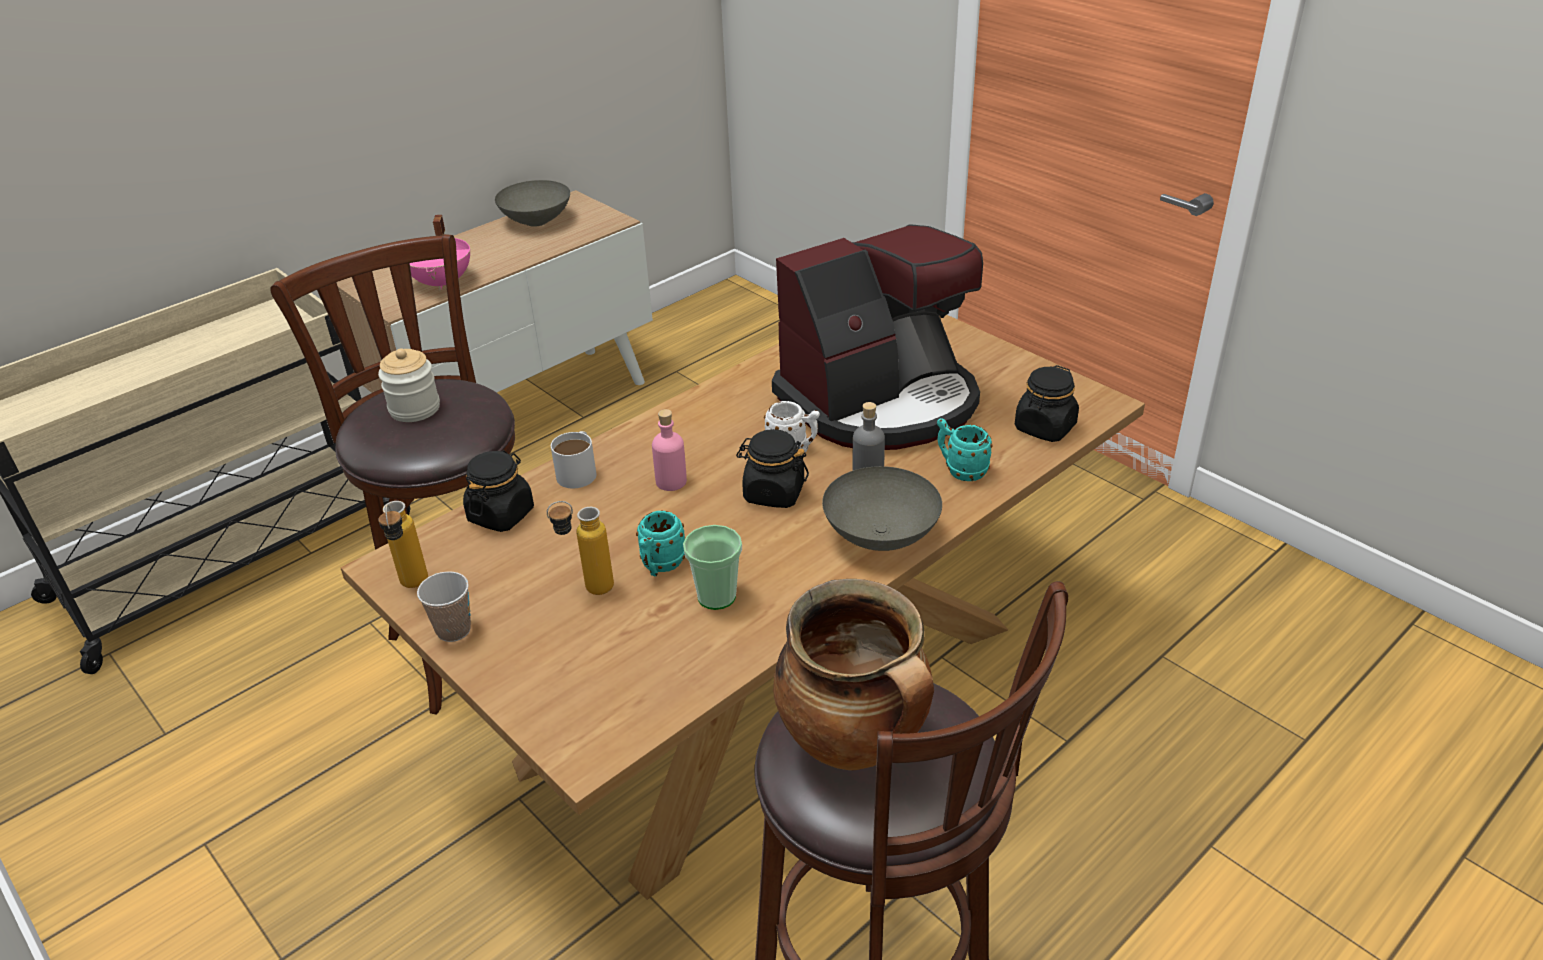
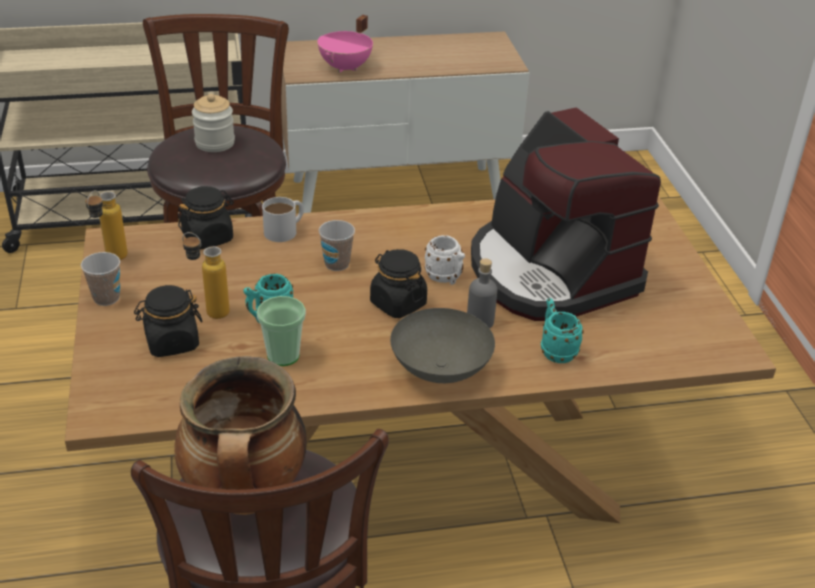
camera: 30 degrees right, 0 degrees up
(537, 221) = (453, 45): grey bowl -> none
(671, 481) = (337, 264): pink bottle -> cup
(881, 402) = (550, 272): coffee machine -> coffee machine turned 60 degrees clockwise
(1045, 428) = (662, 349): black jar -> black jar (171, 342)

